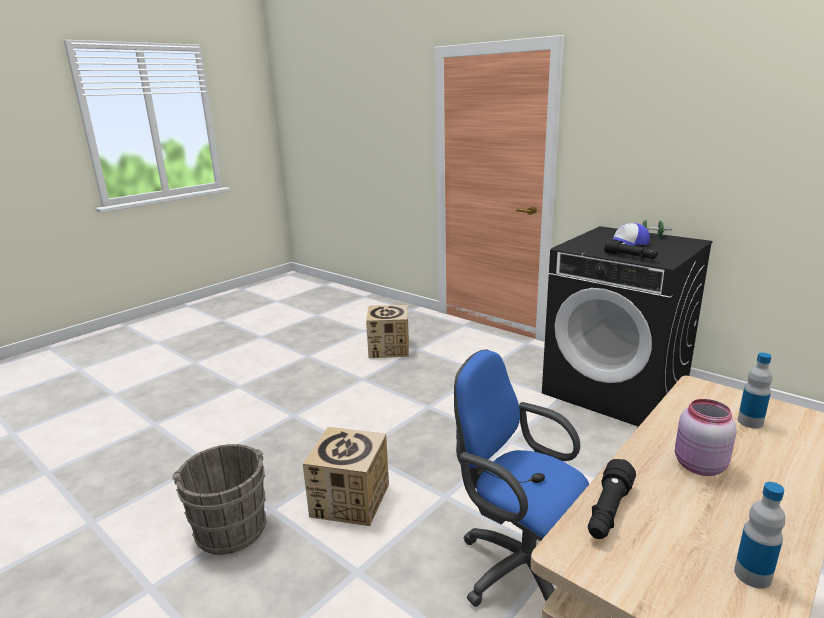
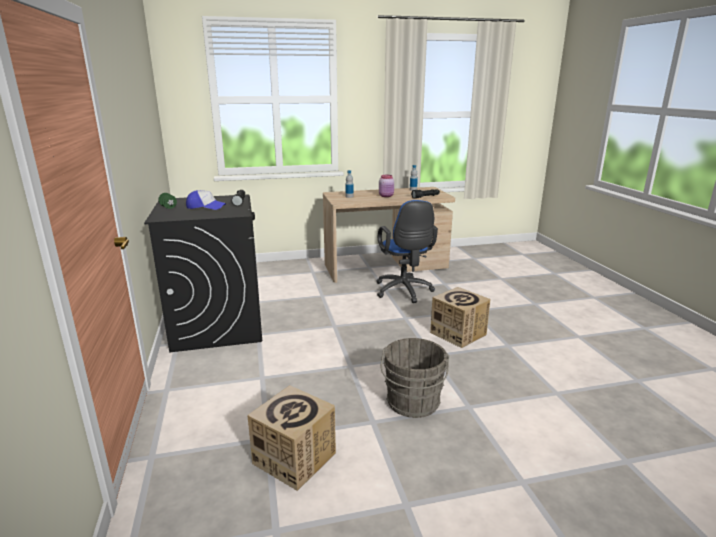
camera: 145 degrees left, 0 degrees up
(230, 526) = (535, 346): grey bucket -> grey bucket (412, 404)

